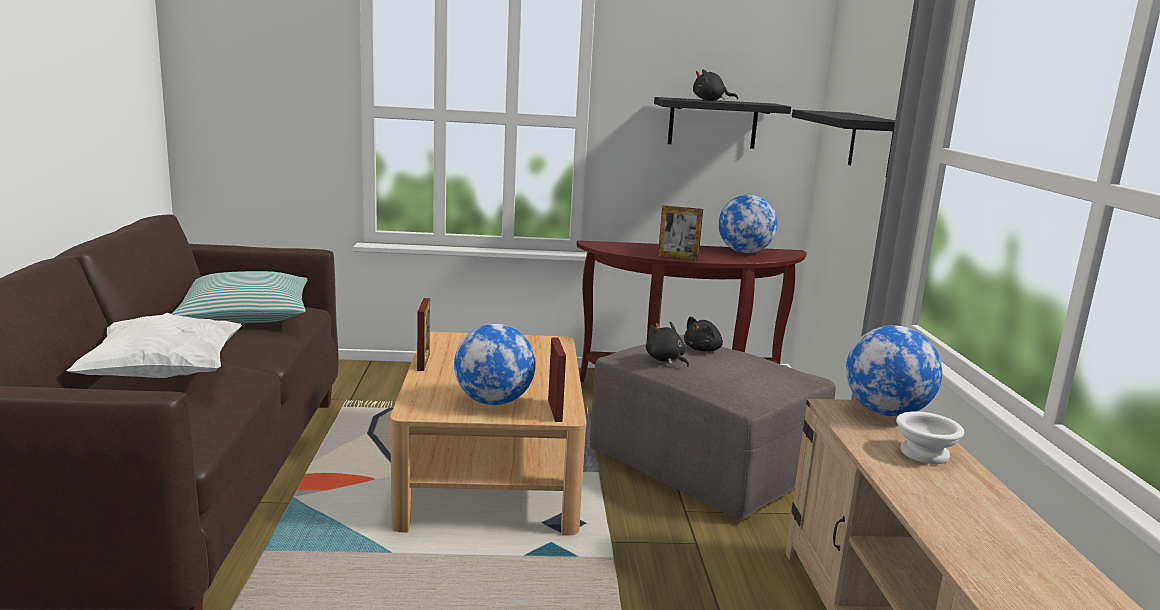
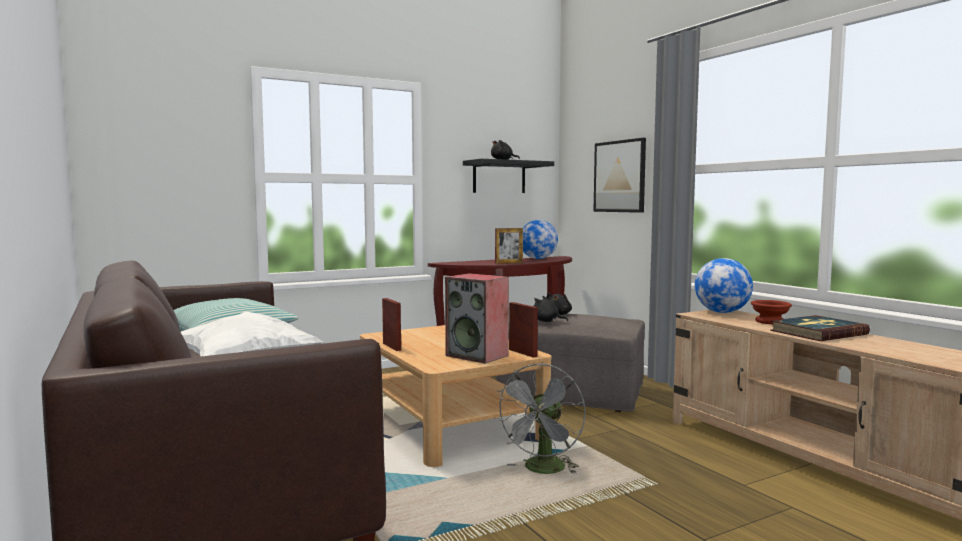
camera: 25 degrees left, 10 degrees down
(494, 402) = (478, 355): globe -> speaker
(511, 578) = (543, 470): none -> grey fan
(872, 144) = (619, 176): black shelf -> picture
(926, 454) = (770, 321): white bowl -> brown bowl
(957, 501) = (818, 332): none -> book

